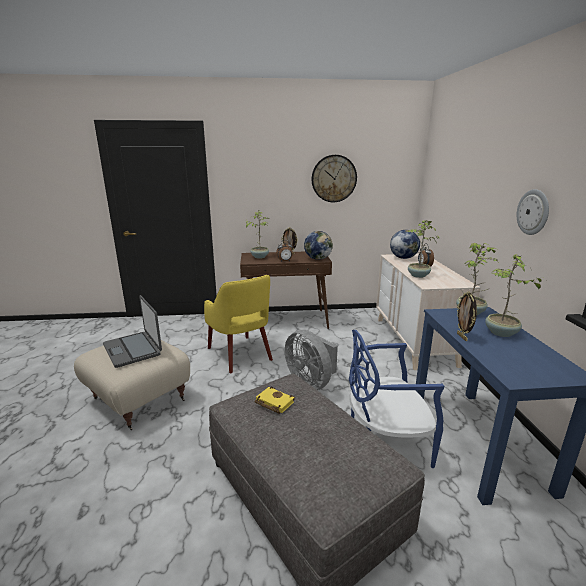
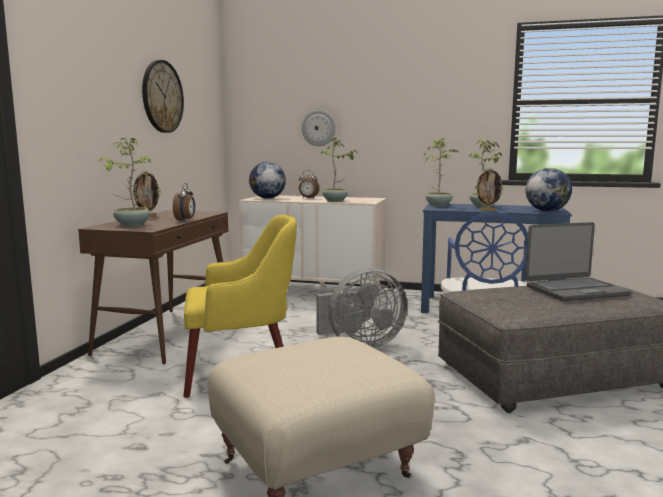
camera: 70 degrees left, 10 degrees down
(133, 349) = (316, 357): laptop -> laptop (575, 290)
(273, 403) = (511, 299): yellow book -> none
(318, 259) = (202, 213): globe -> globe (546, 211)
(533, 212) = (436, 115): wall clock -> wall clock (319, 128)

